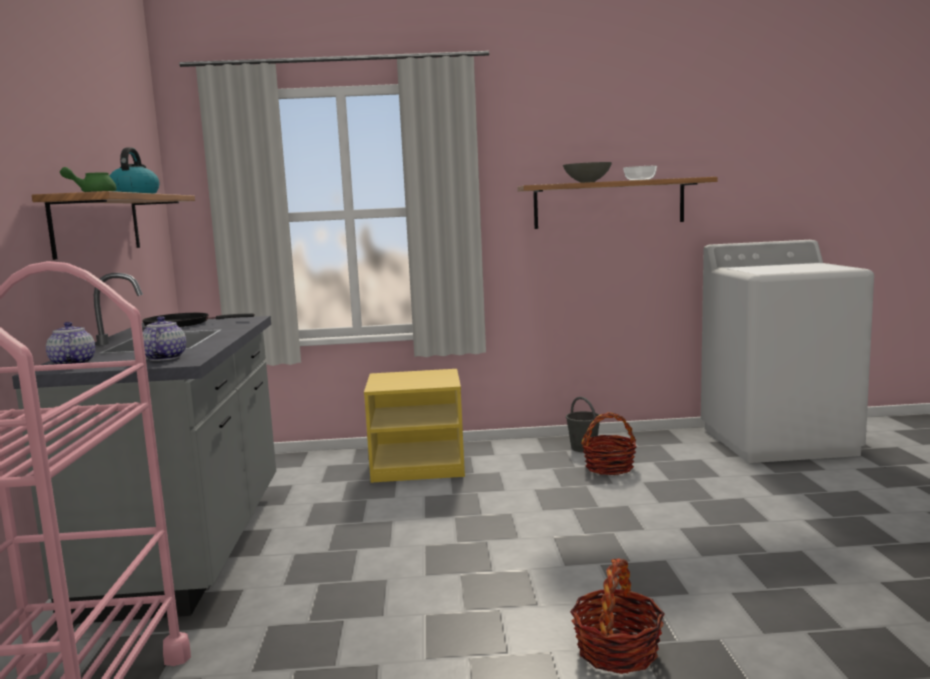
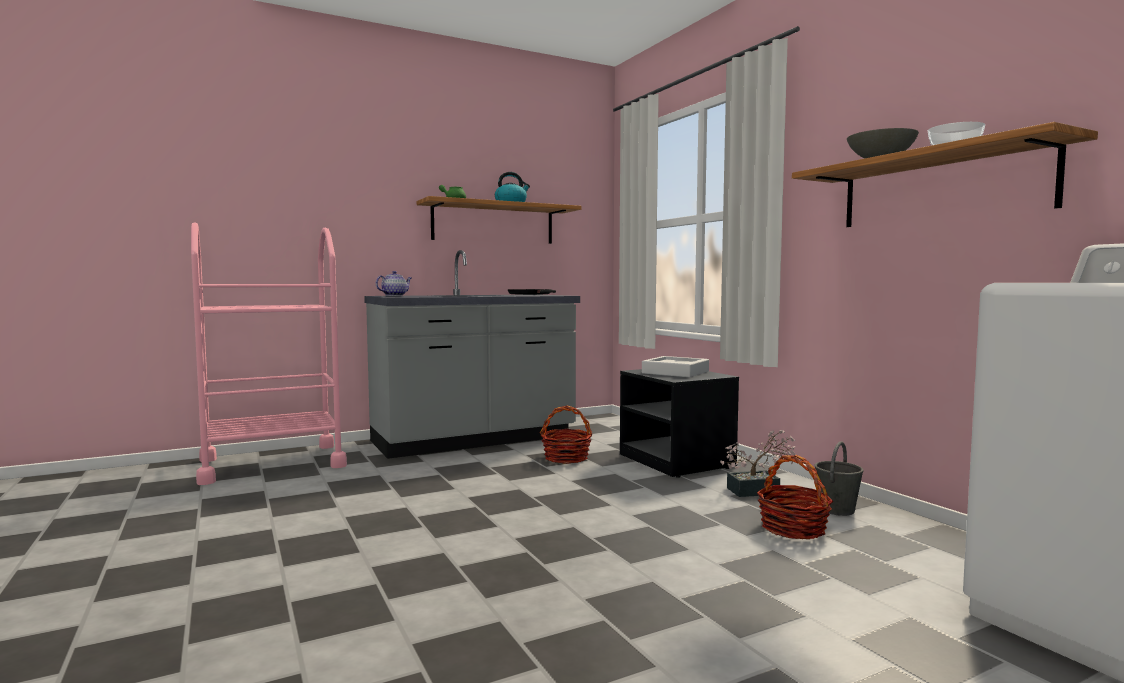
camera: 65 degrees right, 5 degrees down
(164, 358) = (411, 296): teapot -> none
(407, 379) = (675, 372): none -> grey tray
(419, 466) = (677, 461): yellow nightstand -> black nightstand
(525, 458) = (758, 491): none -> potted plant
(617, 651) = (364, 575): basket -> basket (566, 458)

